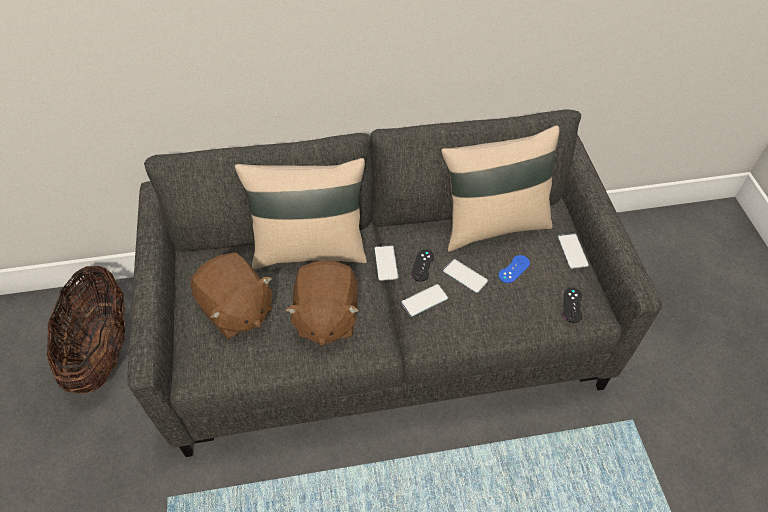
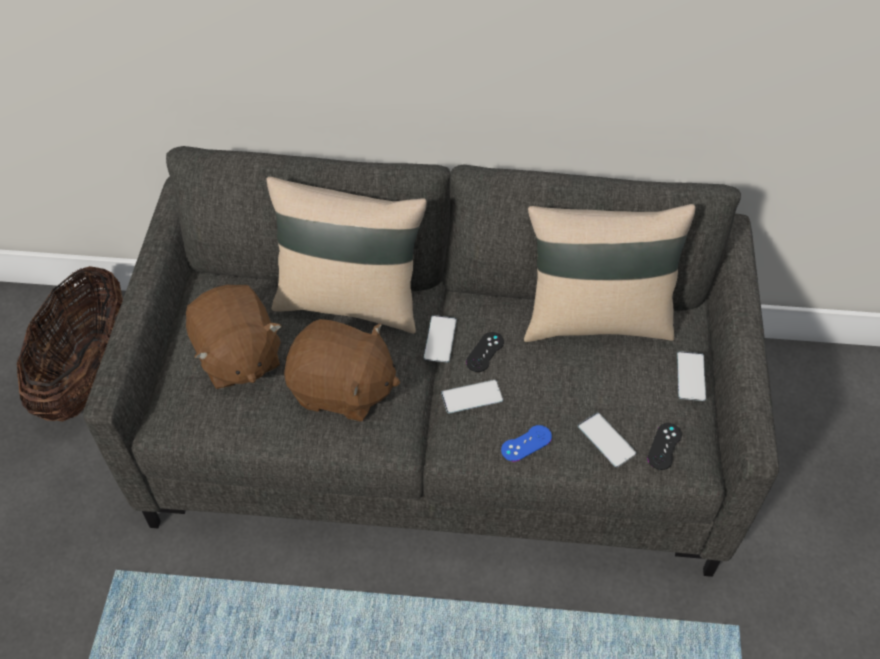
camera: 15 degrees right, 0 degrees up
(326, 317) = (342, 390): brown plush toy -> brown plush toy turned 90 degrees counterclockwise
(465, 276) = (535, 377): phone -> phone (606, 440)
(514, 269) = (602, 383): blue game controller -> blue game controller (526, 443)

